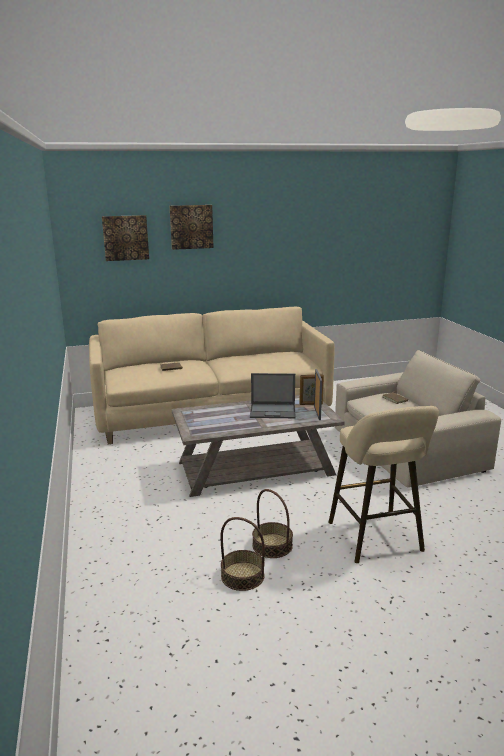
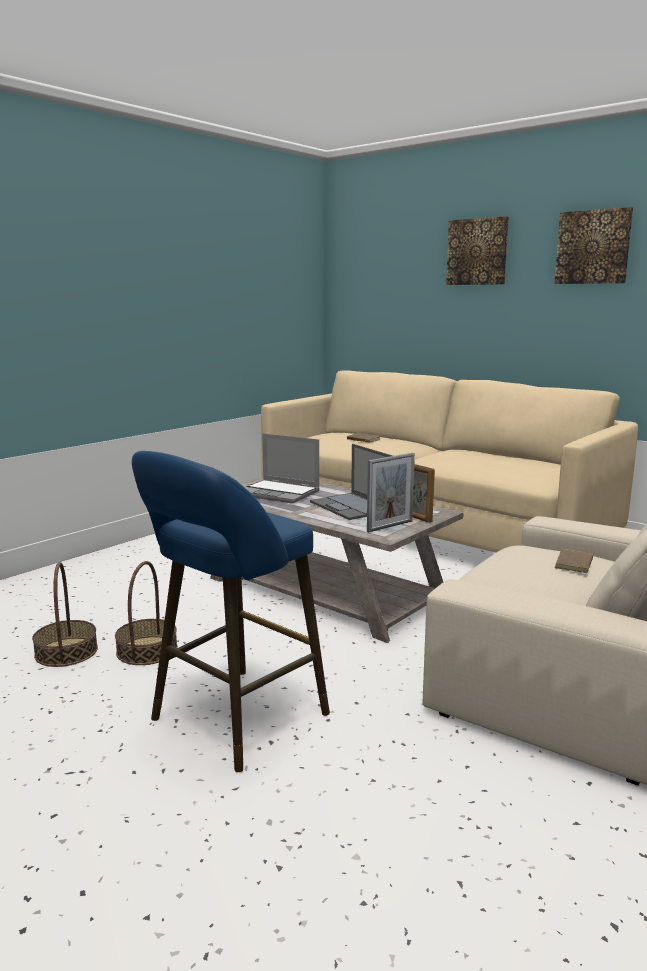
camera: 55 degrees right, 5 degrees down
(125, 238) = (396, 267): picture -> picture (593, 247)
(219, 420) = (280, 493): none -> laptop
(377, 539) = (233, 721): beige stool -> blue stool

